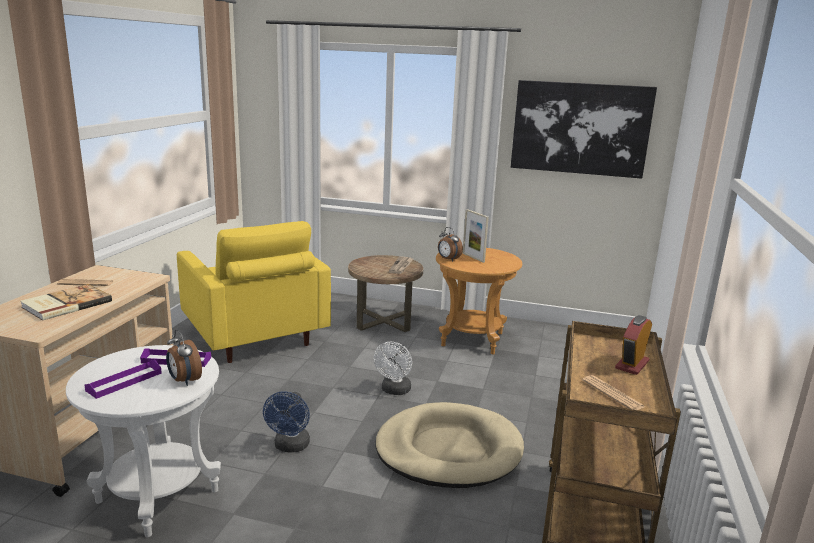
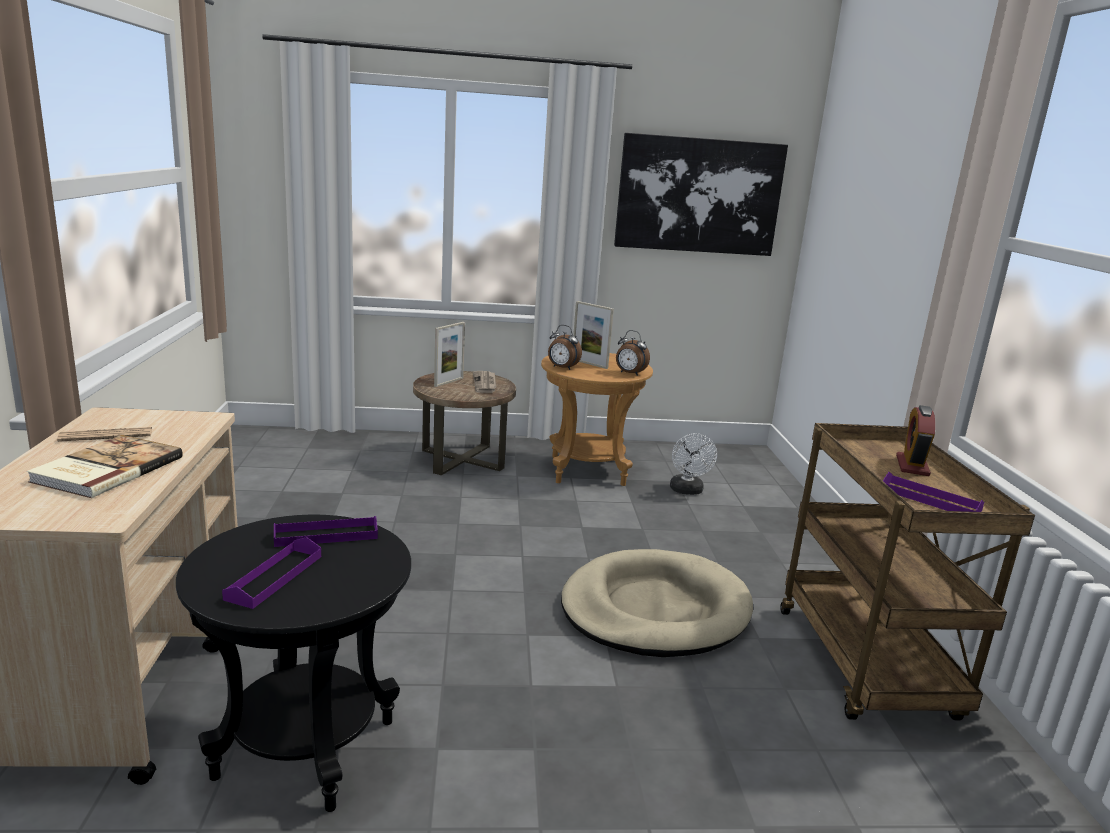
camera: 20 degrees left, 0 degrees up
(158, 496) = (306, 748): white side table -> black side table
(184, 380) = (366, 562): alarm clock -> alarm clock (629, 373)
(254, 338) = (297, 502): yellow armchair -> none
(290, 447) = (453, 642): blue fan -> none
(376, 263) = (449, 382): none -> picture frame
(394, 391) = (538, 547): white fan -> white fan (687, 491)
(612, 394) = (930, 500): newspaper -> purple tray

